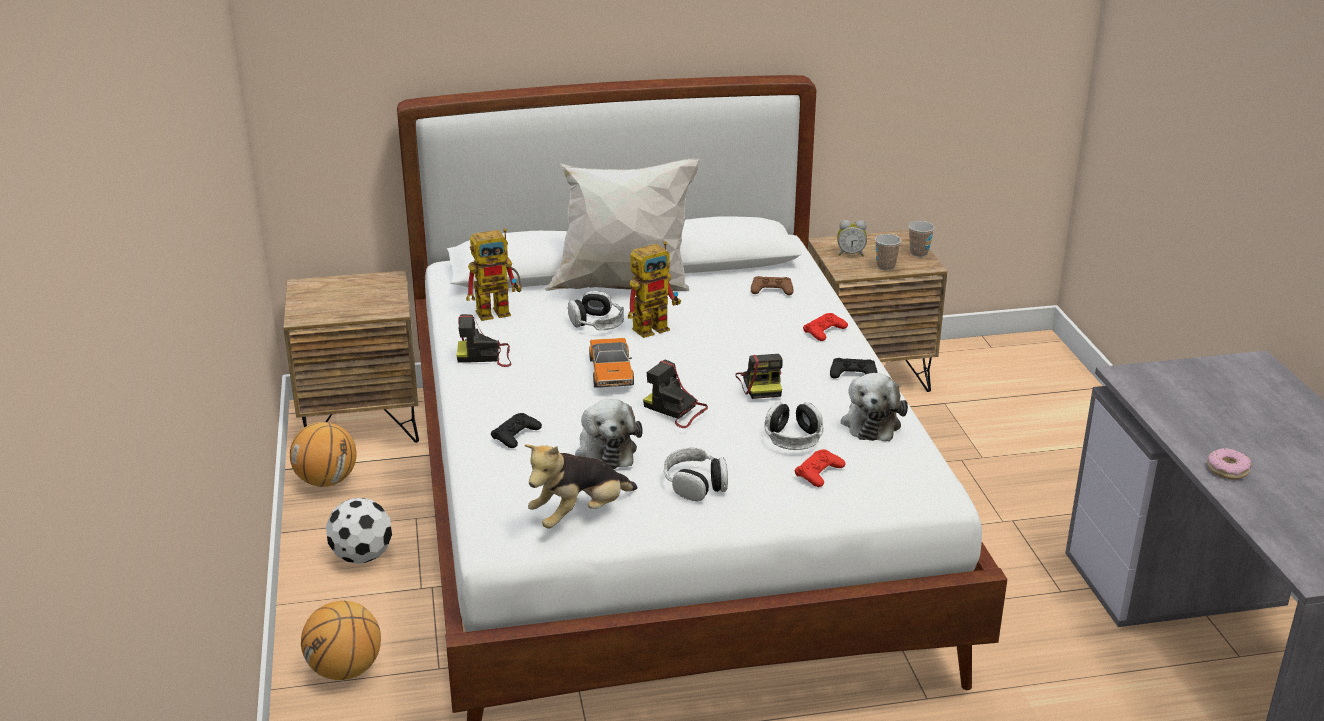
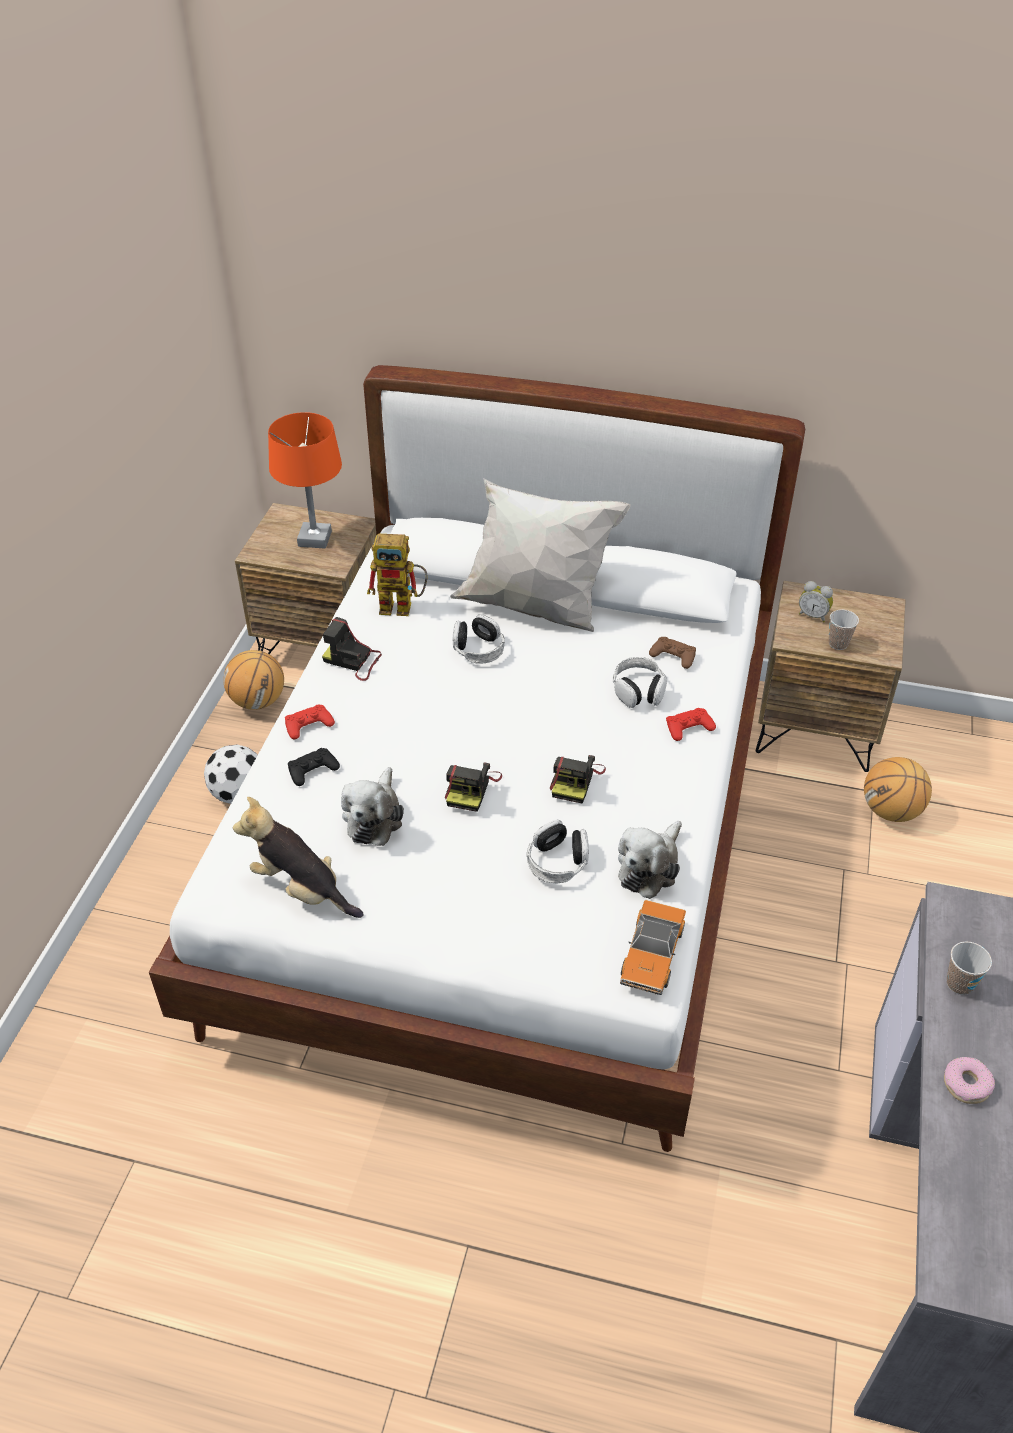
camera: 25 degrees right, 15 degrees up
(345, 670) = (158, 911): basketball -> basketball (891, 811)
(354, 296) = (314, 539): none -> orange table lamp
(580, 515) = (301, 889): plush toy -> plush toy turned 45 degrees clockwise
(611, 373) = (446, 719): toy car -> toy car (652, 955)
(656, 326) = (530, 670): toy robot -> none
(676, 410) = (471, 788): camera -> camera turned 135 degrees counterclockwise
(695, 484) = (427, 888): headphones -> headphones (638, 690)
(819, 473) = (550, 917): red game controller -> red game controller (308, 725)
(853, 374) = (677, 795): black game controller -> none
(918, 253) = (887, 634): cup -> cup (959, 984)

